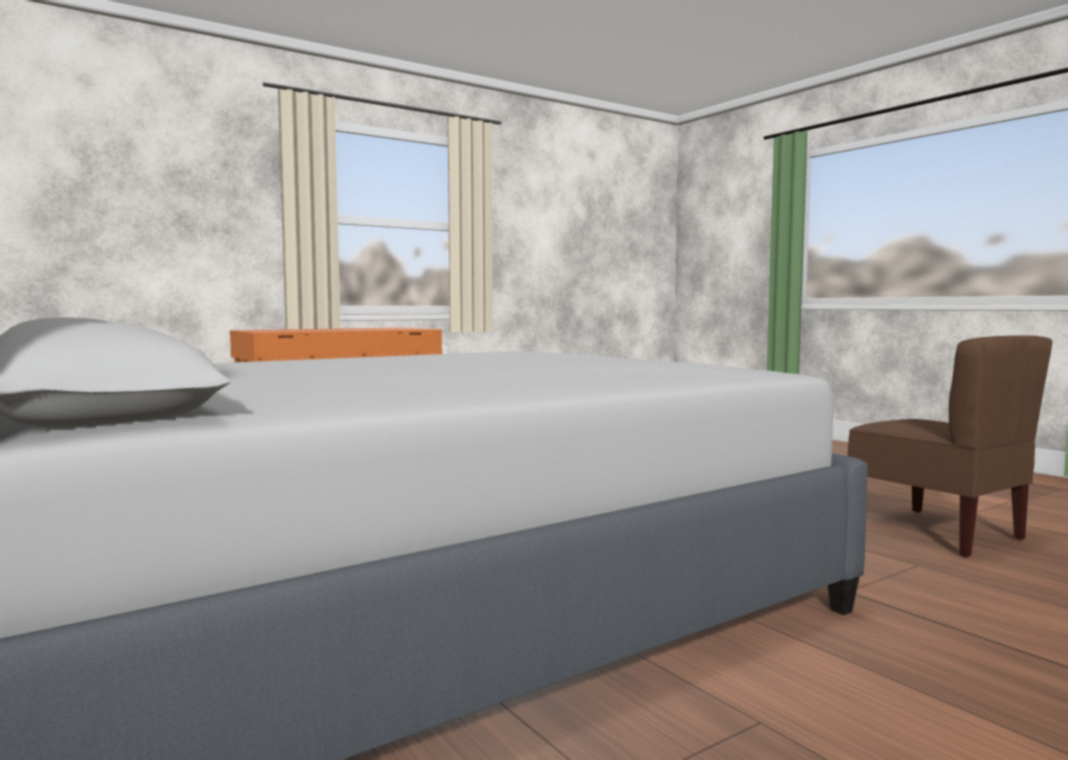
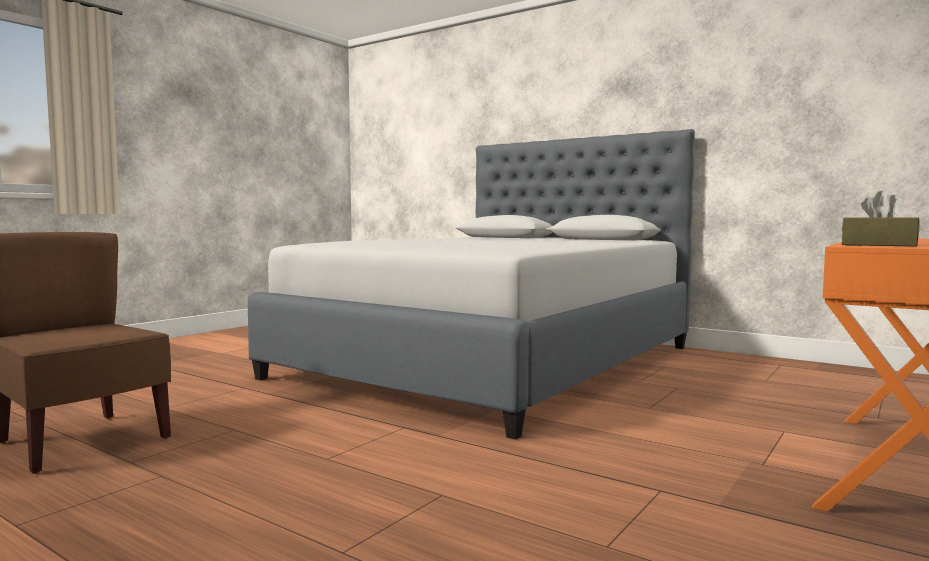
camera: 160 degrees right, 0 degrees up
(409, 328) = (879, 245): none -> brown tissue box

